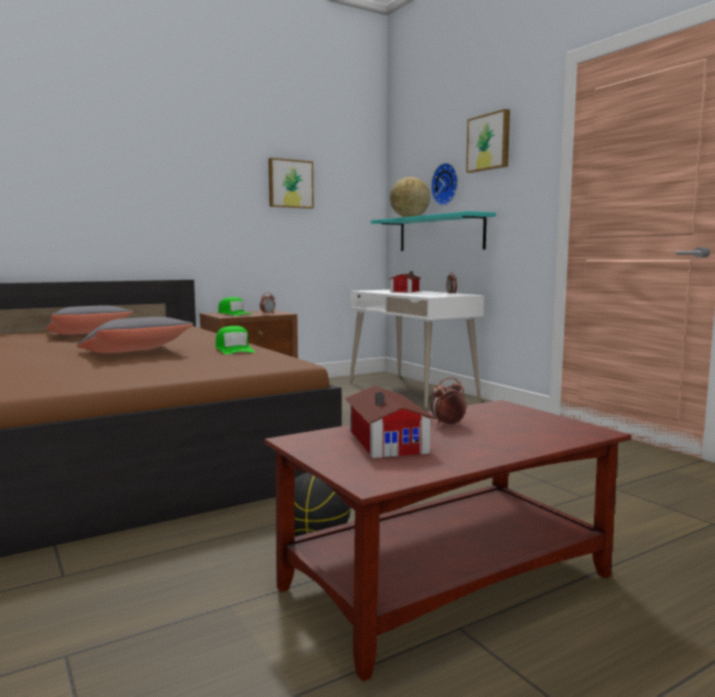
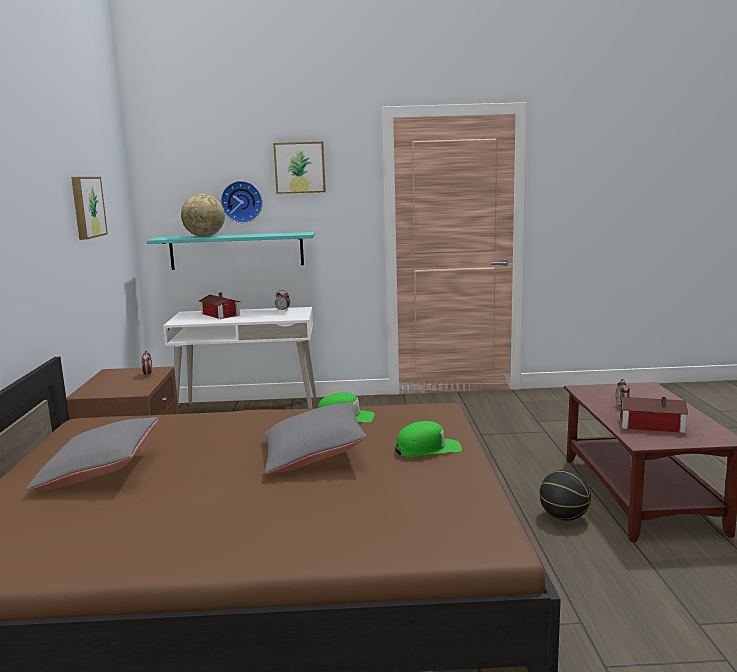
camera: 60 degrees left, 5 degrees up
(234, 314) = (115, 386): green cap -> green cap (428, 449)

